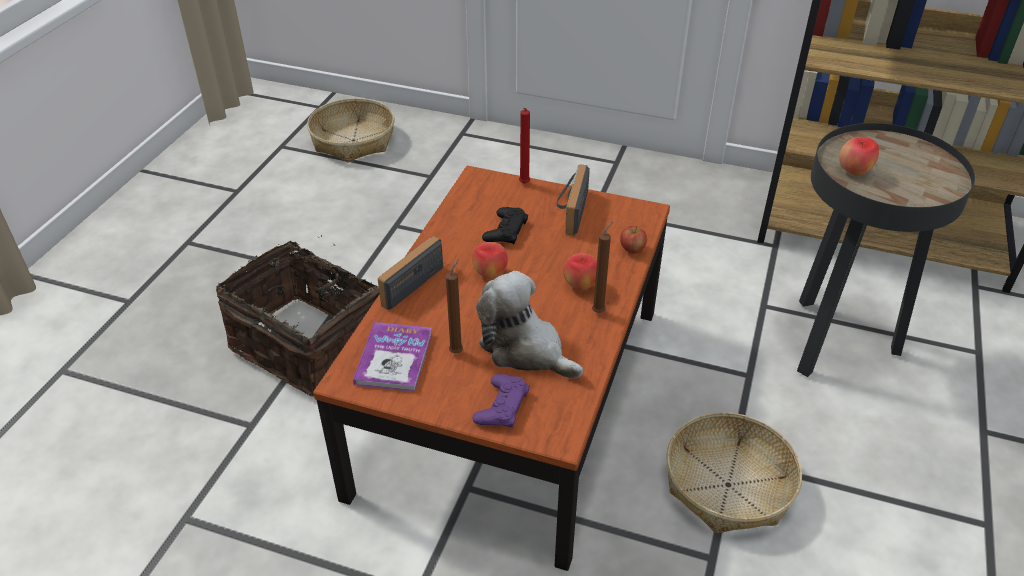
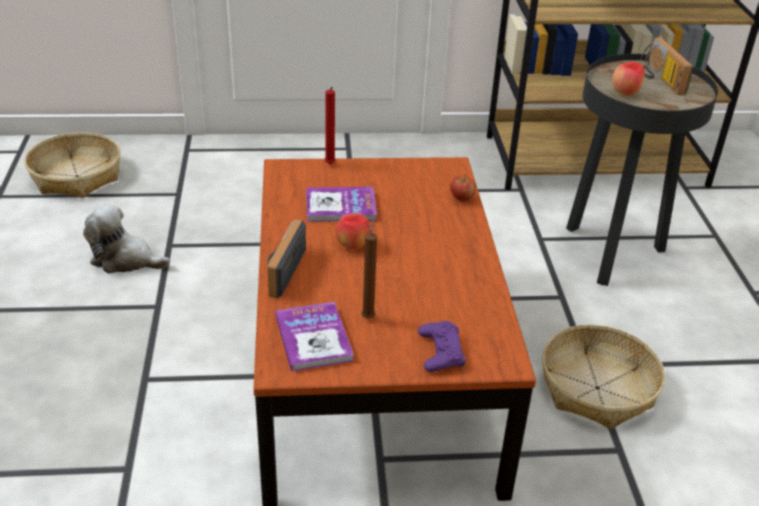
camera: 25 degrees left, 5 degrees down
(310, 344) = (145, 375): basket -> none
(505, 230) = (340, 206): black game controller -> book
(525, 349) = (428, 300): plush toy -> plush toy (125, 259)
(569, 210) = (385, 178): radio -> radio (658, 79)
(580, 286) = (439, 237): apple -> none
(599, 311) = (469, 253): brown candle -> none

